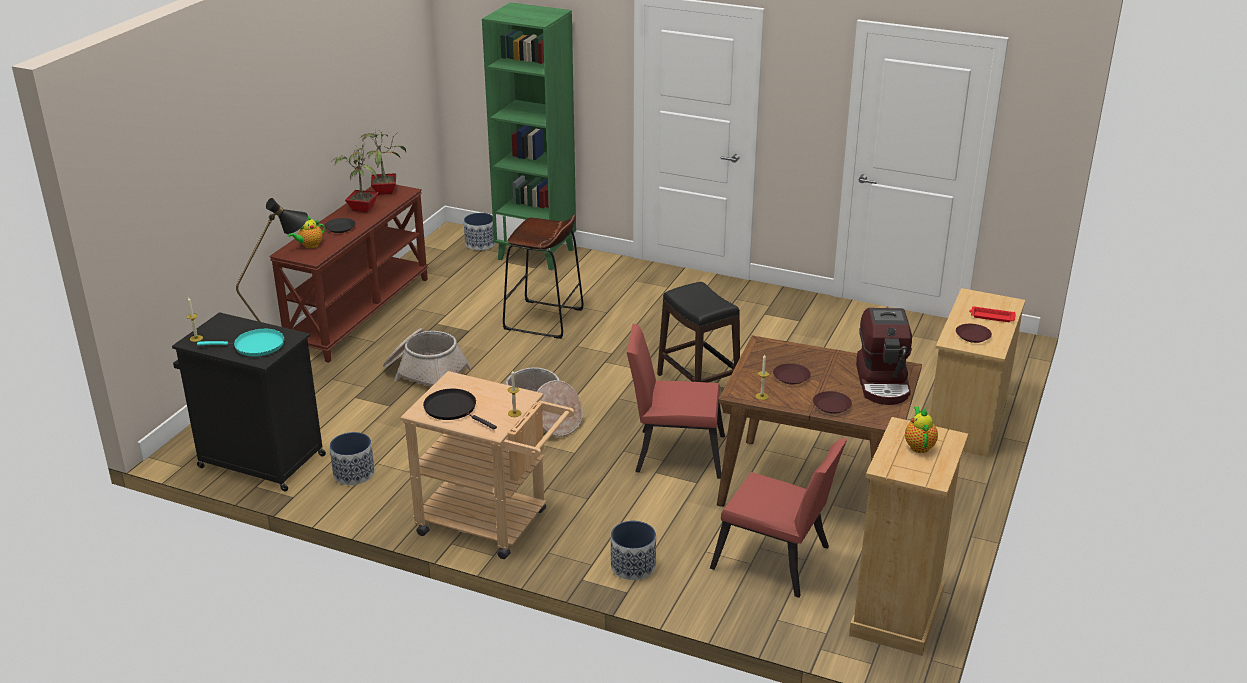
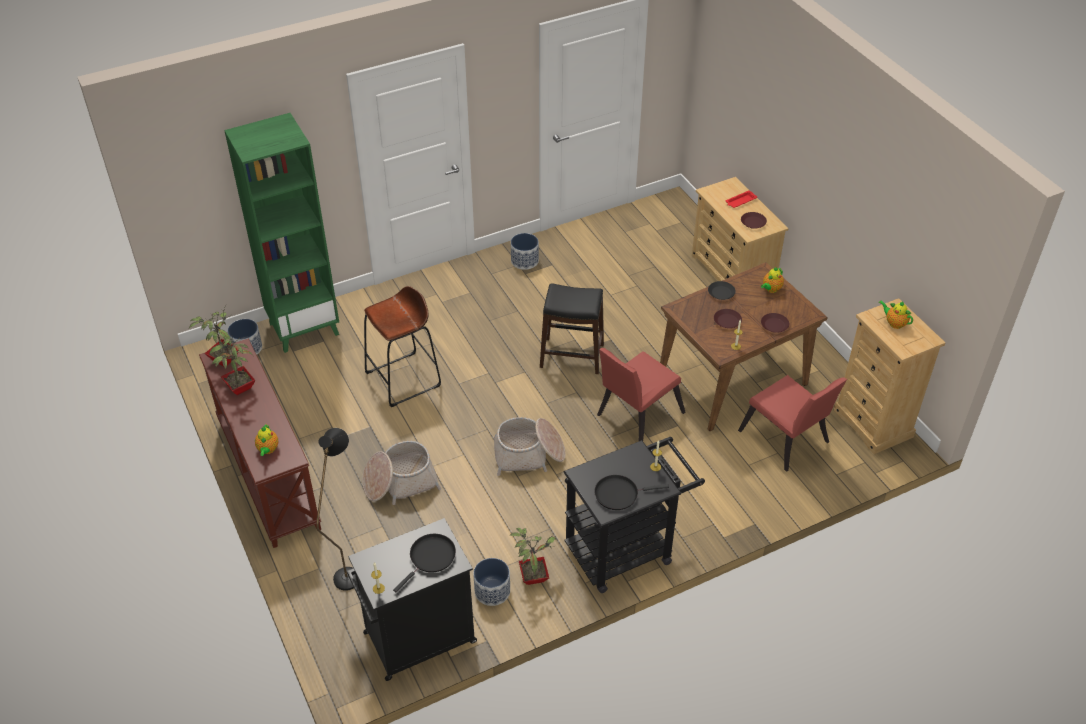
camera: 50 degrees left, 15 degrees up
(255, 346) = (430, 558): turquoise frying pan -> black frying pan
(340, 228) = (259, 418): black plate -> black plate (721, 293)
(396, 487) = (533, 576): none -> potted plant
(493, 524) = (626, 548): beige cart -> black cart
(633, 566) = (732, 506): planter -> planter (524, 261)
(776, 562) = (786, 441): red chair -> red chair turned 75 degrees clockwise
(883, 383) = (771, 289): coffee machine -> teapot

